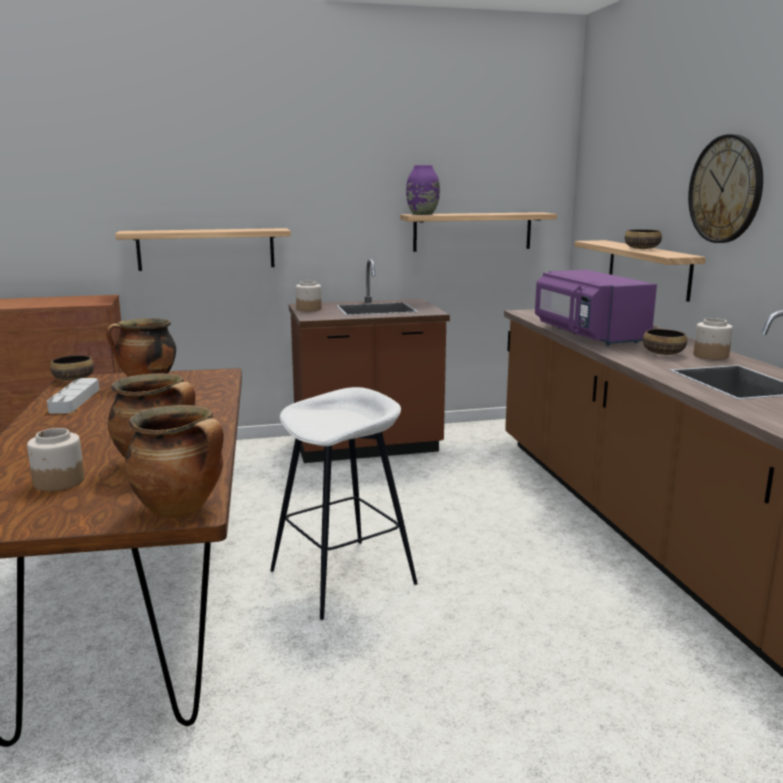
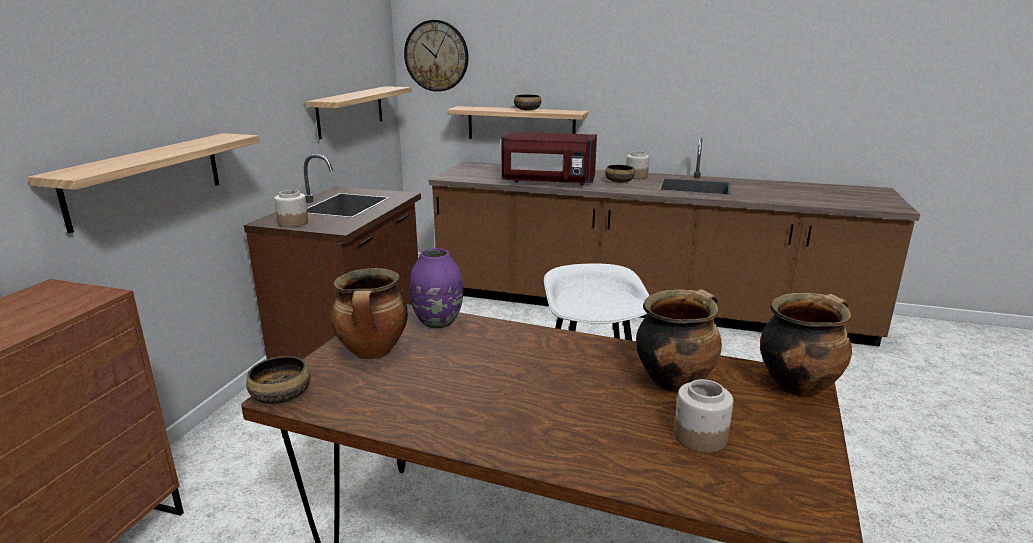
camera: 60 degrees left, 5 degrees up
(75, 400) = (393, 403): grey tray -> none
(422, 214) = (332, 99): purple vase -> purple vase (438, 322)
(587, 335) = (547, 182): purple microwave -> red microwave
(725, 189) = (603, 62): wall clock -> wall clock (436, 56)

